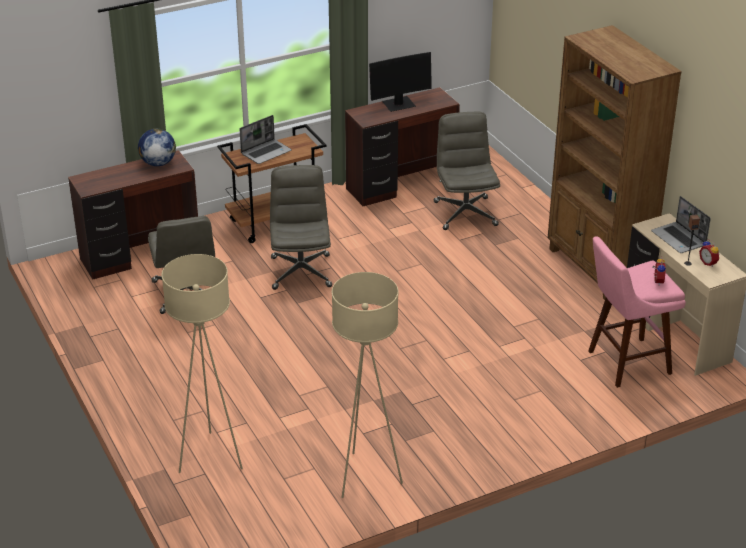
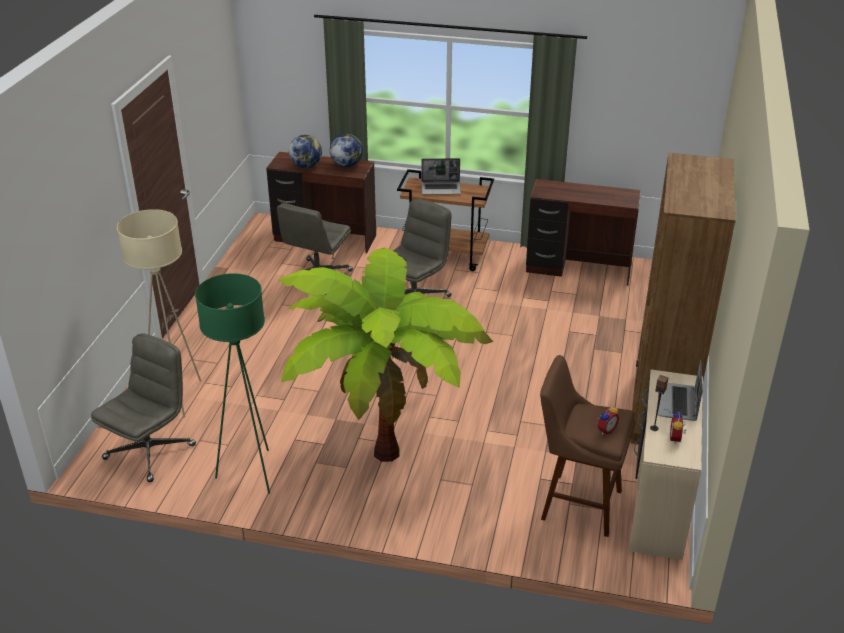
camera: 40 degrees right, 0 degrees up
(120, 180) = (306, 166): none -> globe
(365, 477) = (251, 472): beige floor lamp -> green floor lamp
(399, 104) = (585, 190): monitor -> none
(448, 403) = (386, 452): none -> potted plant
(465, 213) = (602, 313): grey office chair -> grey office chair (150, 451)
(625, 363) = (576, 503): pink stool -> brown stool

